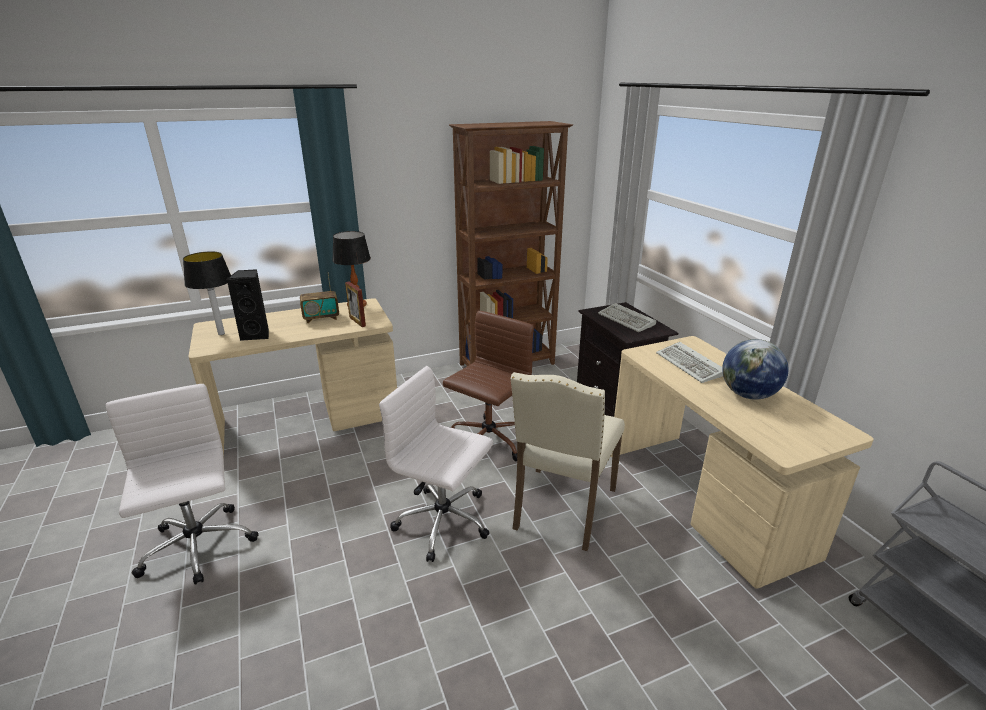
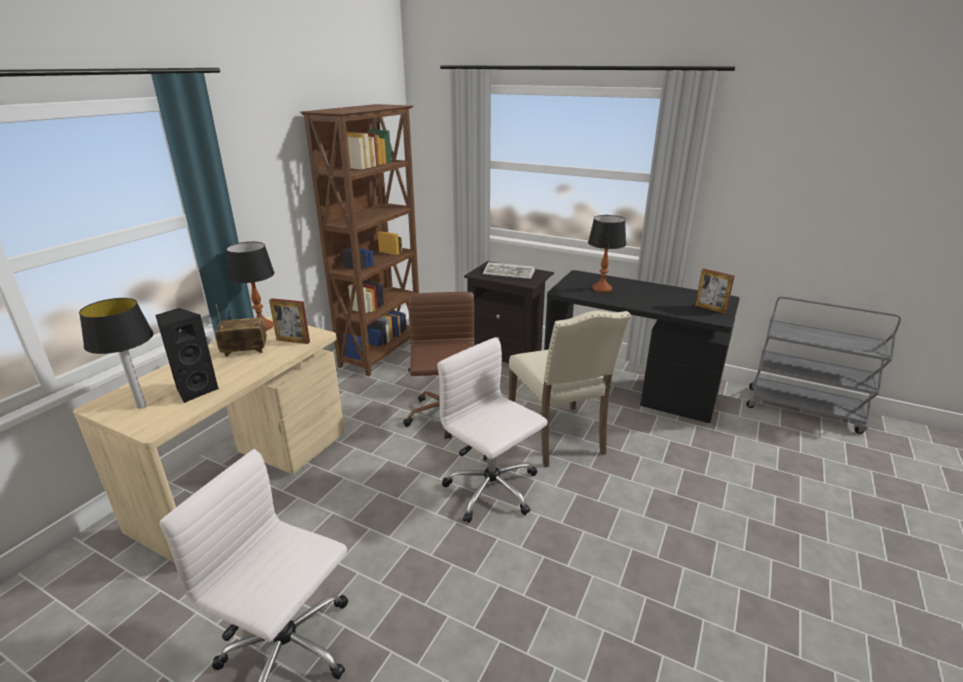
camera: 40 degrees left, 0 degrees up
(321, 318) = (245, 350): radio -> radio turned 135 degrees counterclockwise
(444, 522) = (492, 490): white office chair -> white office chair turned 60 degrees clockwise
(691, 365) = (602, 288): keyboard -> table lamp
(705, 501) = (629, 388): beige desk -> black desk
(748, 395) = (656, 295): globe -> none
(795, 436) = (710, 309): none -> picture frame

